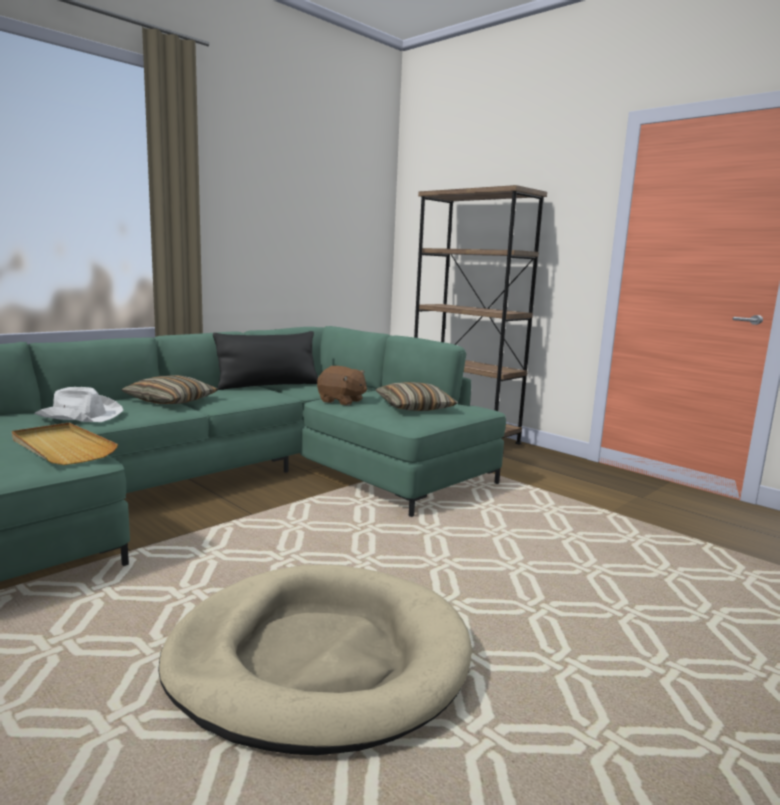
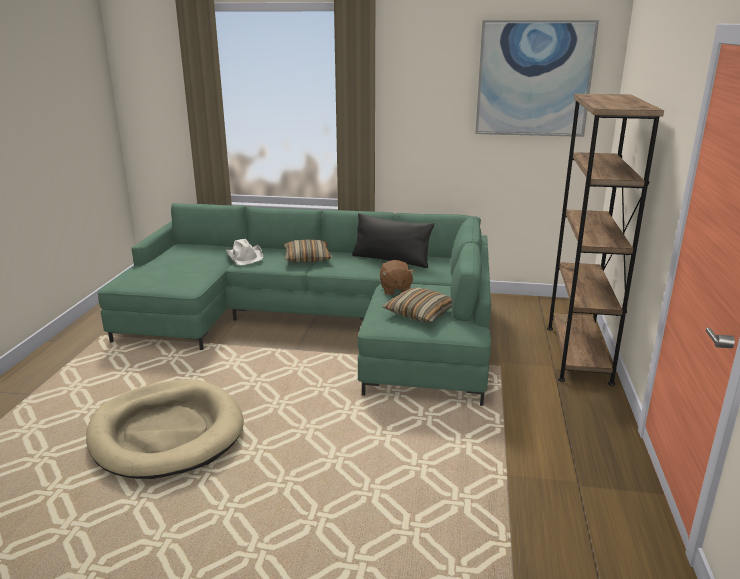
camera: 55 degrees right, 10 degrees up
(61, 447) = (192, 277): beige tray -> none
(338, 186) = (533, 79): none -> picture

